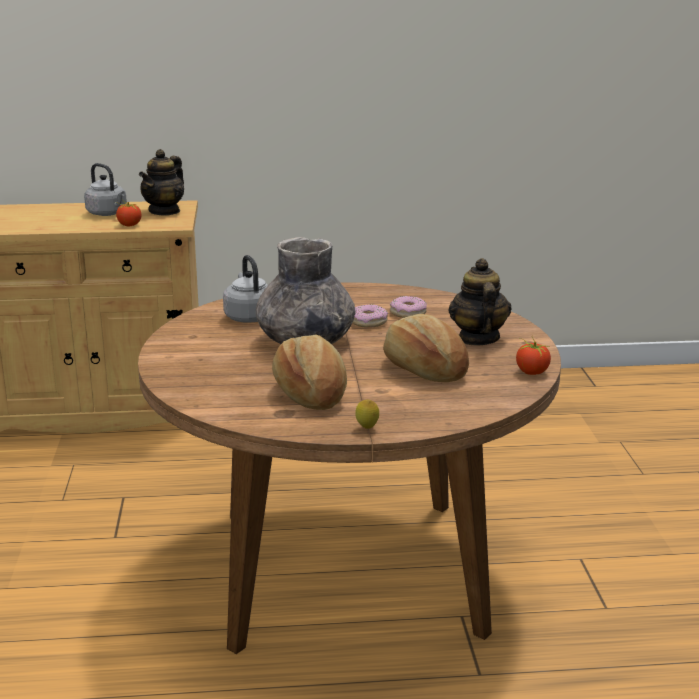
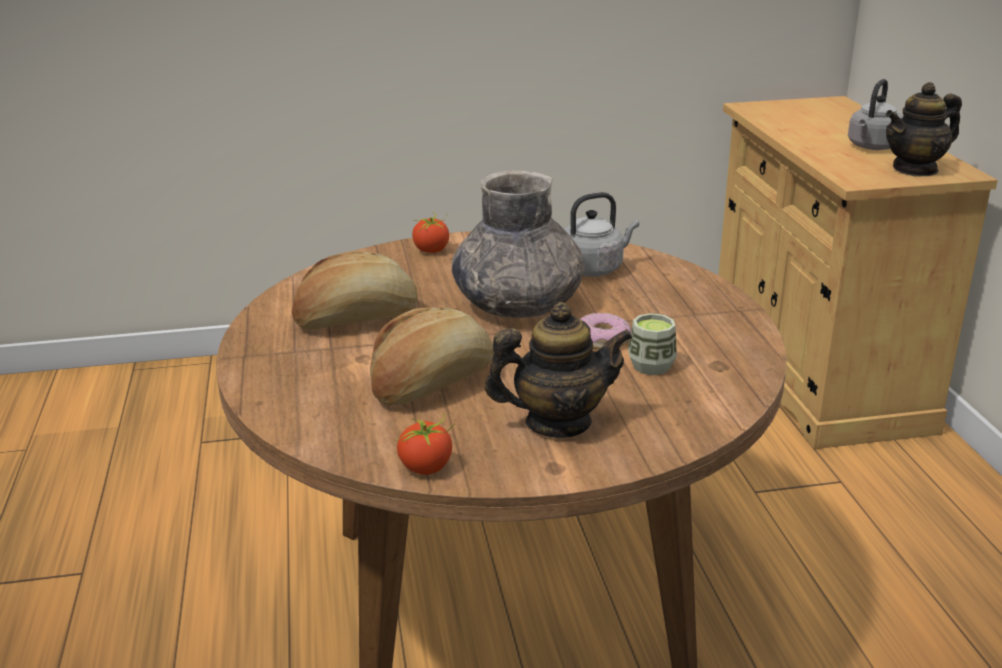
camera: 85 degrees right, 5 degrees up
(129, 225) = (833, 161): tomato -> tomato (431, 250)
(164, 211) = (915, 169): teapot -> teapot turned 45 degrees counterclockwise
(367, 428) = (254, 354): lemon -> none
(408, 313) = (651, 366): donut -> cup

